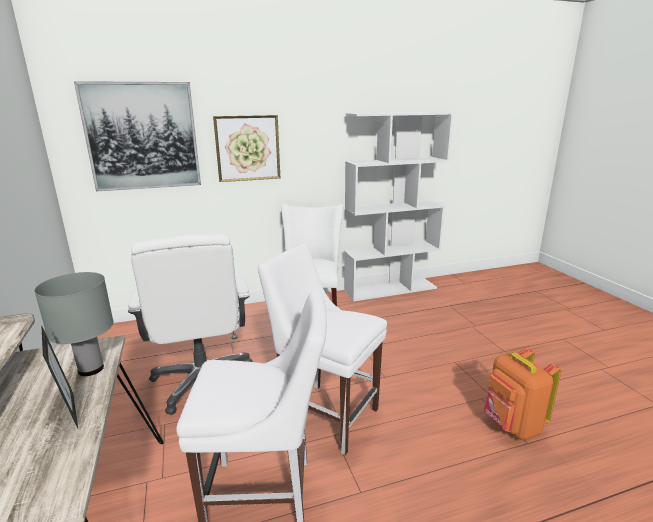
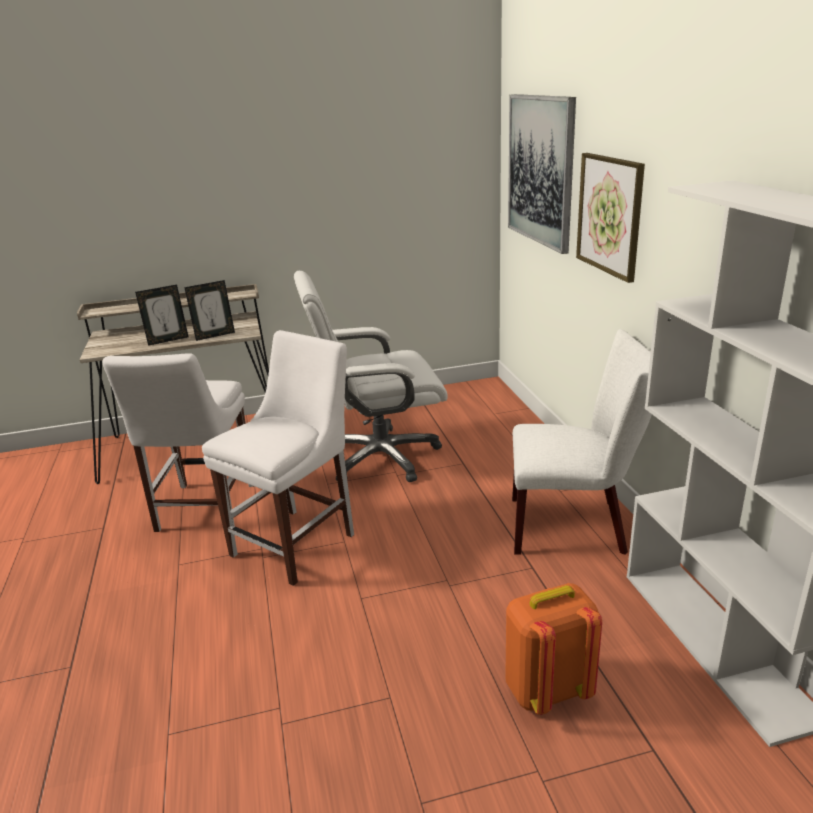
camera: 95 degrees right, 5 degrees up
(90, 369) = (214, 335): grey table lamp -> picture frame
(511, 426) = (207, 727): orange backpack -> orange backpack (546, 689)

